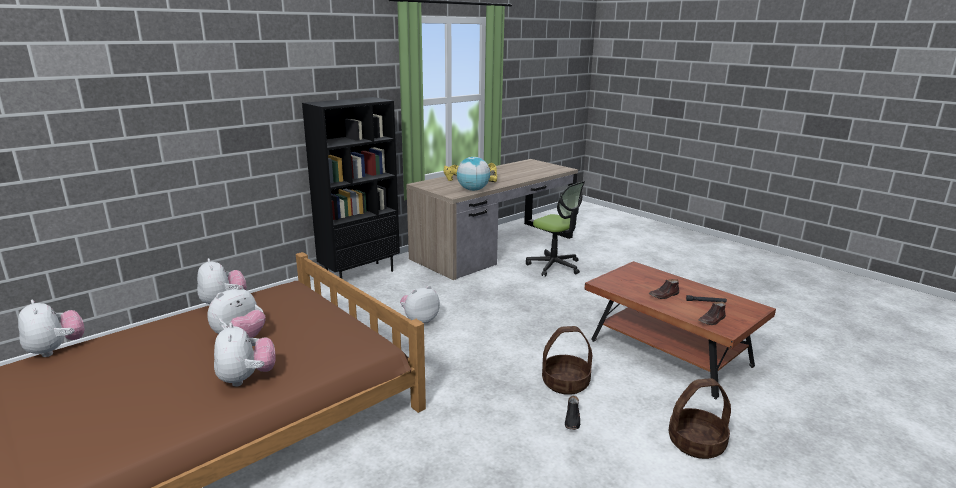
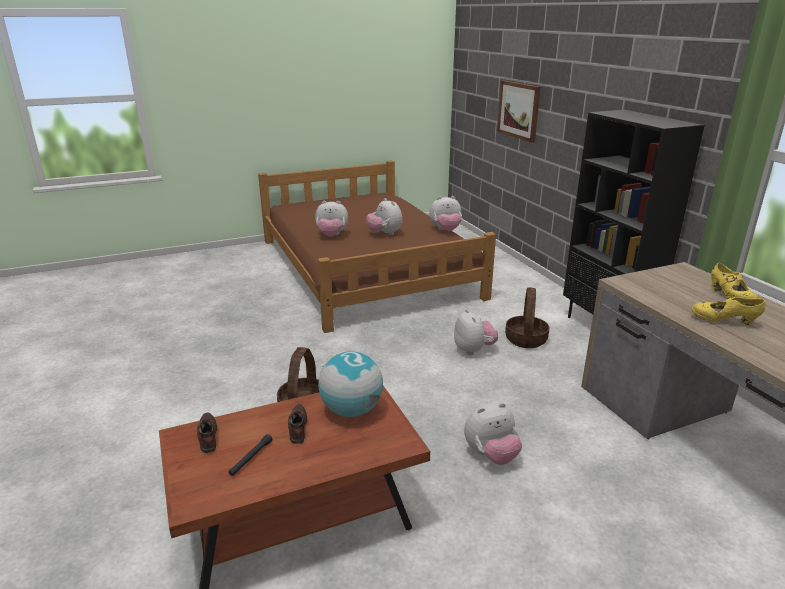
camera: 110 degrees right, 5 degrees up
(56, 349) = (405, 202): plush toy -> plush toy (491, 455)
(124, 145) = (519, 110): none -> picture
(473, 190) = (655, 298): globe -> globe (351, 410)
(554, 266) = (648, 510): office chair -> none
(572, 420) = (251, 394): black shoe -> none
(696, 443) = (155, 454): basket -> basket (525, 339)

